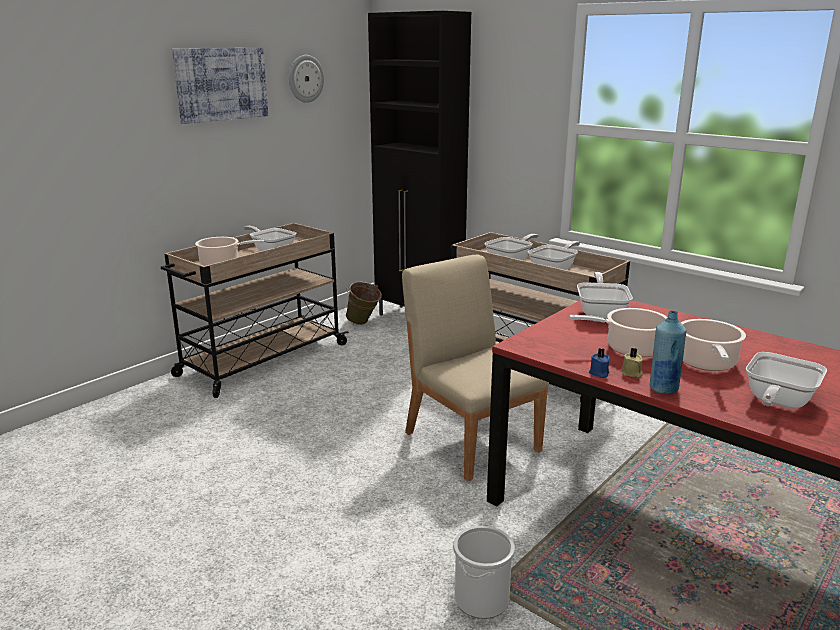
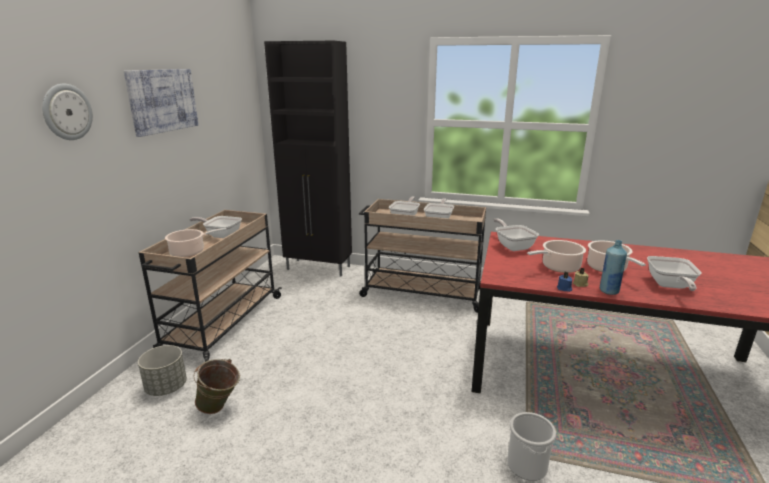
camera: 25 degrees left, 0 degrees up
(164, 408) = (167, 387): none -> grey planter
(305, 78) = (218, 93): wall clock -> wall clock (67, 112)
(363, 323) = (280, 278): green bucket -> green bucket (220, 408)
(471, 440) = (426, 349): beige chair -> none

